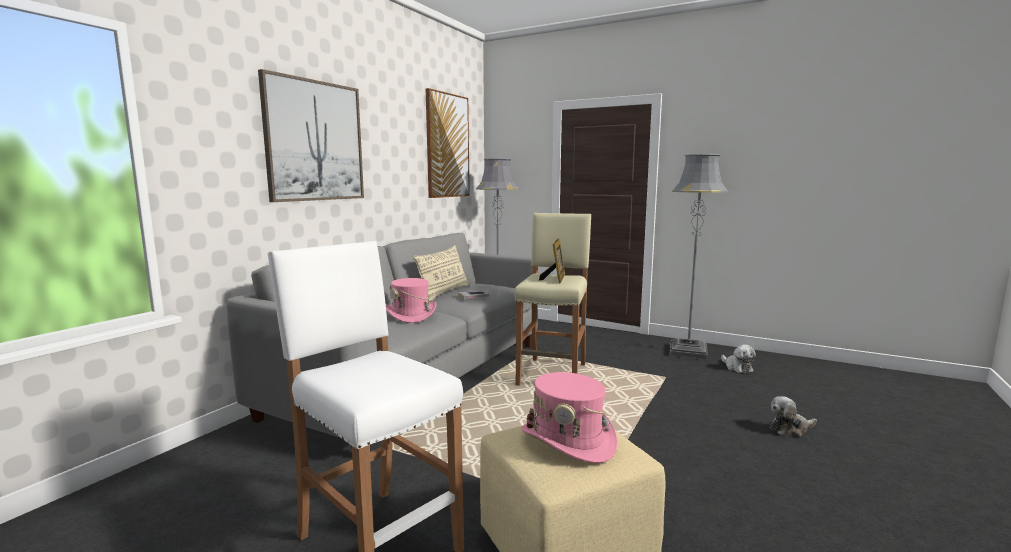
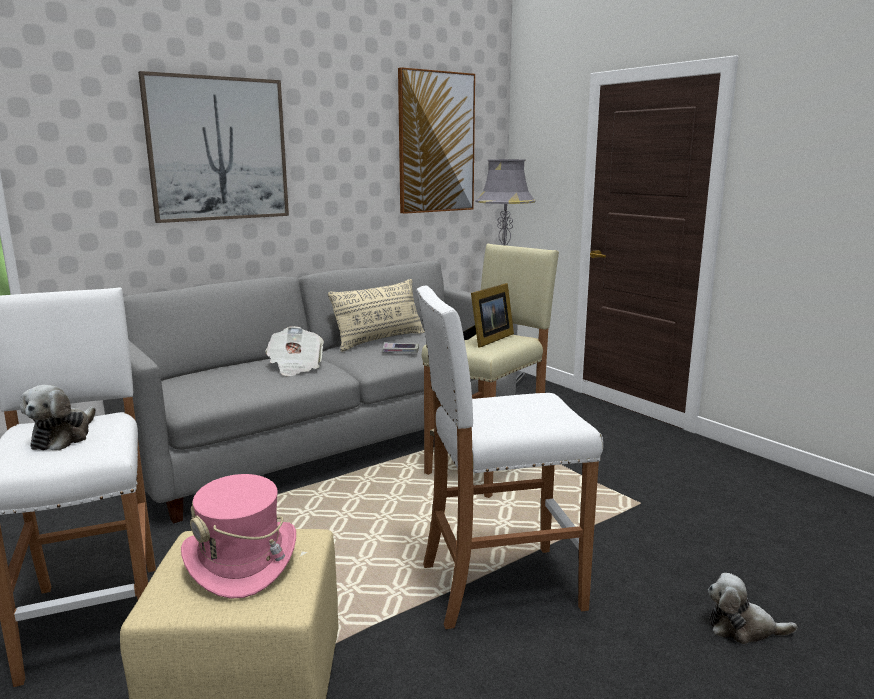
camera: 25 degrees right, 5 degrees up
(411, 315) = (295, 366): pink hat -> newspaper
(644, 440) = (499, 586): none -> white stool
(688, 352) = (725, 471): grey floor lamp -> none
(737, 367) = (778, 511): plush toy -> plush toy (63, 437)

